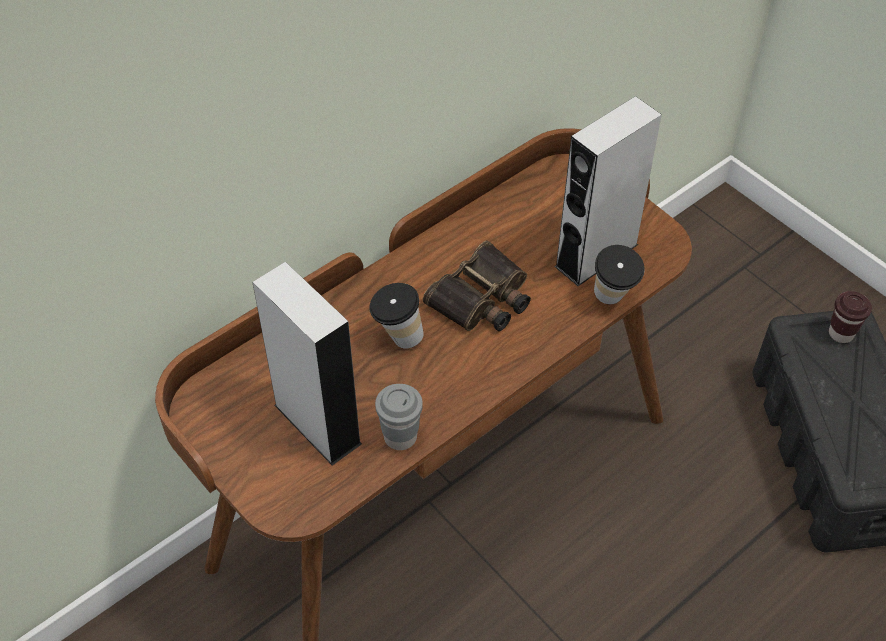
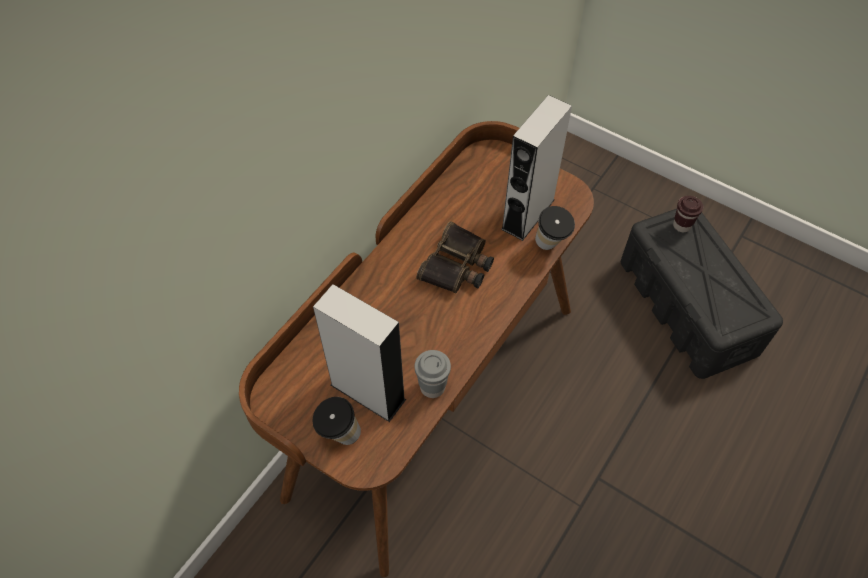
camera: 15 degrees left, 5 degrees up
(397, 338) = (405, 310): cup -> cup (339, 436)

